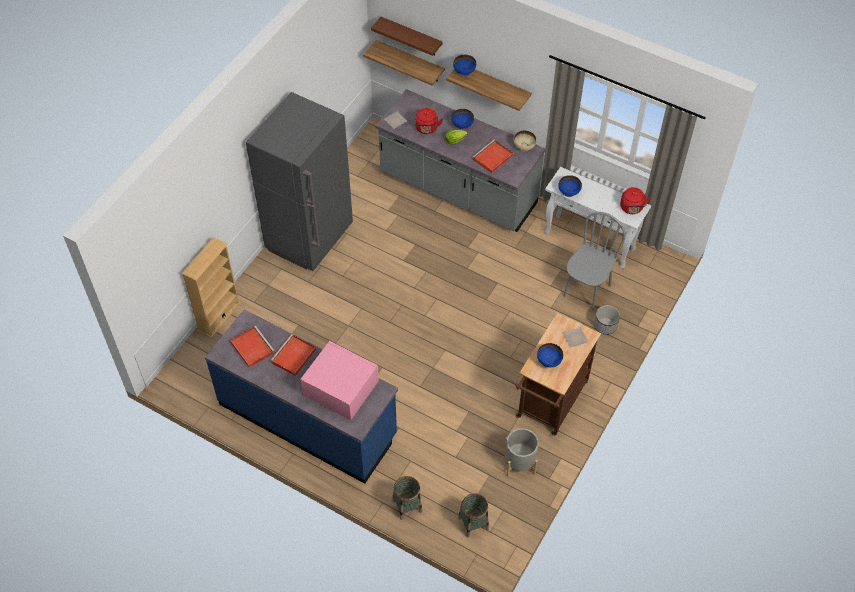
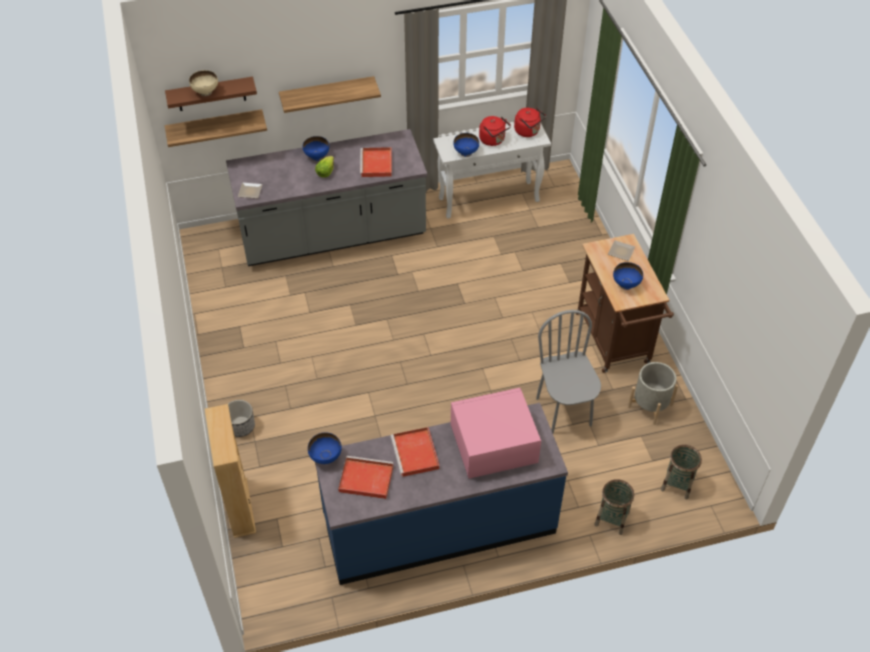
camera: 45 degrees left, 5 degrees down
(310, 238) = (246, 370): grey fridge -> none
(426, 129) = (288, 179): red kettle -> red kettle (493, 140)
(464, 72) = (294, 95): blue bowl -> blue bowl (326, 457)
(523, 147) = (392, 139): beige bowl -> beige bowl (205, 92)
(586, 290) = (532, 237): grey chair -> grey chair (564, 411)
(605, 326) = (579, 252): planter -> planter (240, 426)

